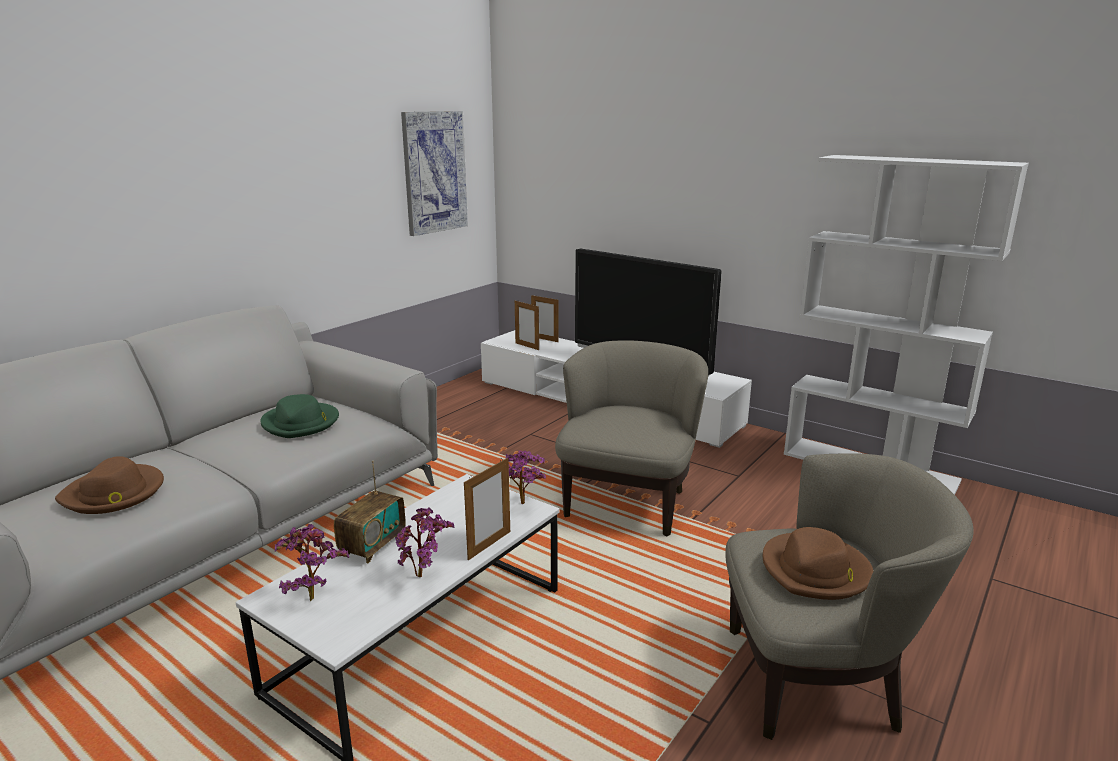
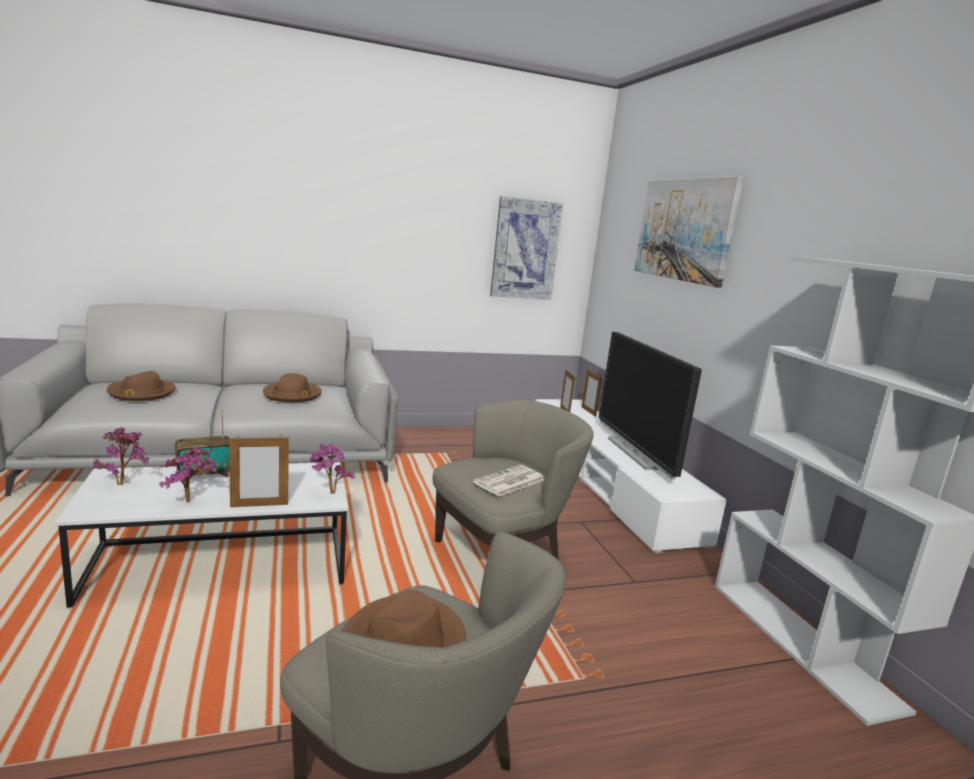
camera: 35 degrees right, 5 degrees down
(301, 423) = (292, 395): green hat -> brown hat
(637, 132) = (684, 229): none -> picture
(646, 426) = (509, 482): none -> newspaper

